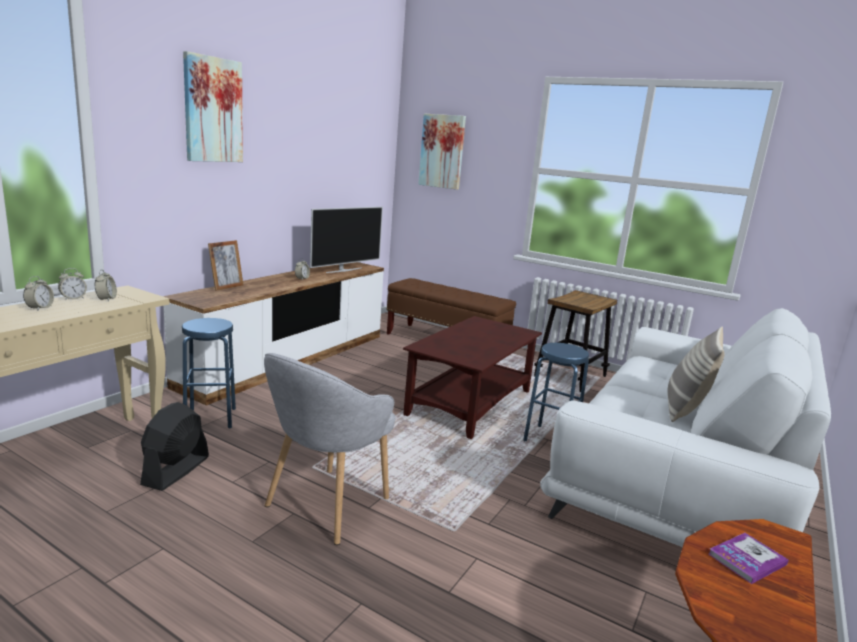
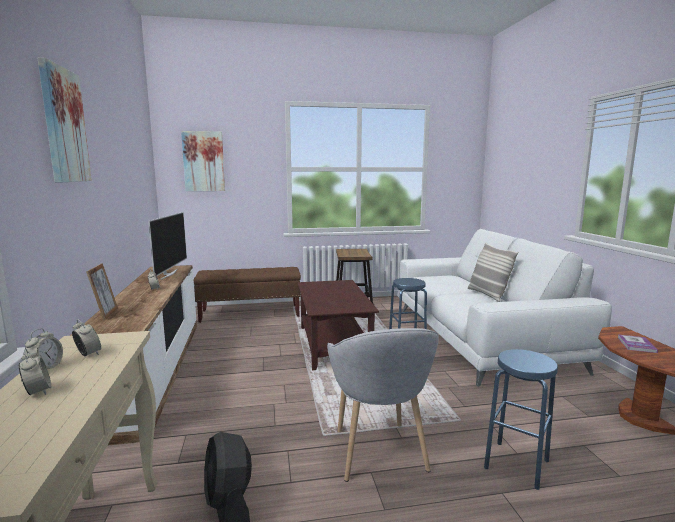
camera: 40 degrees left, 5 degrees down
(210, 418) = (175, 448): blue stool -> blue stool (516, 464)

